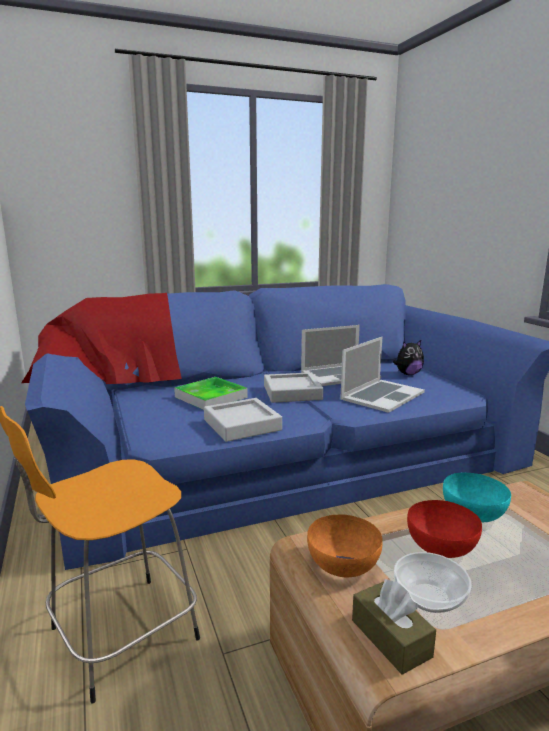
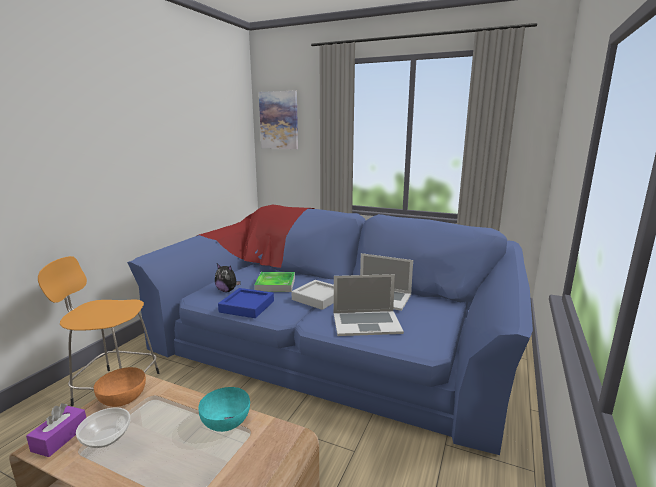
camera: 45 degrees right, 0 degrees up
(52, 165) = (279, 120): none -> picture
(242, 425) = (247, 306): grey tray -> blue tray
(390, 638) = (60, 438): brown tissue box -> purple tissue box
(408, 374) = (433, 315): plush toy -> plush toy (227, 290)
(441, 547) = (168, 423): red bowl -> none

